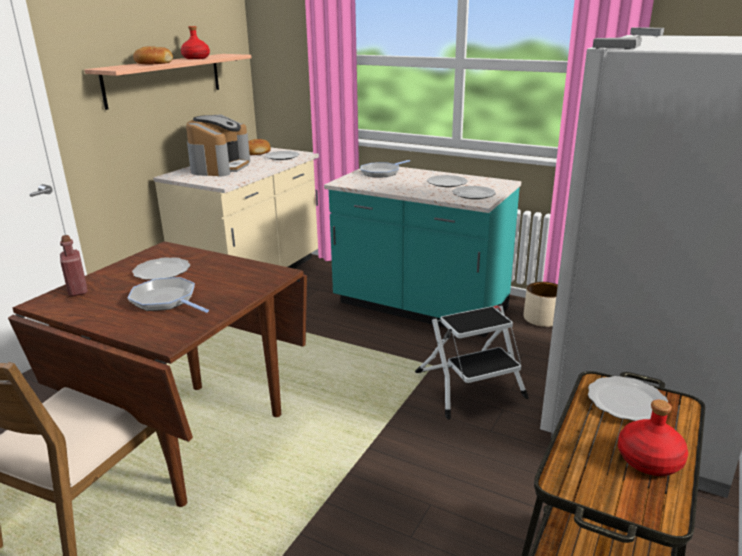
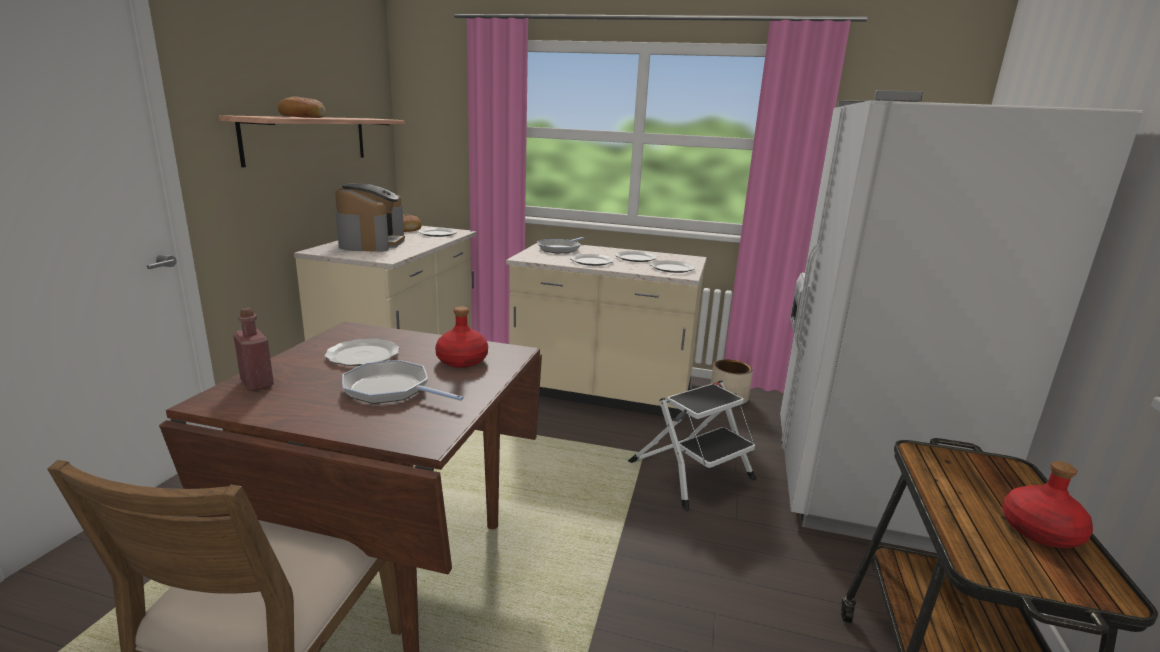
camera: 15 degrees left, 5 degrees down
(196, 58) = (346, 118): red bottle -> red bottle (462, 360)
(420, 308) = (602, 393): turquoise counter -> beige counter
(627, 402) = (965, 470): plate -> plate (592, 262)

